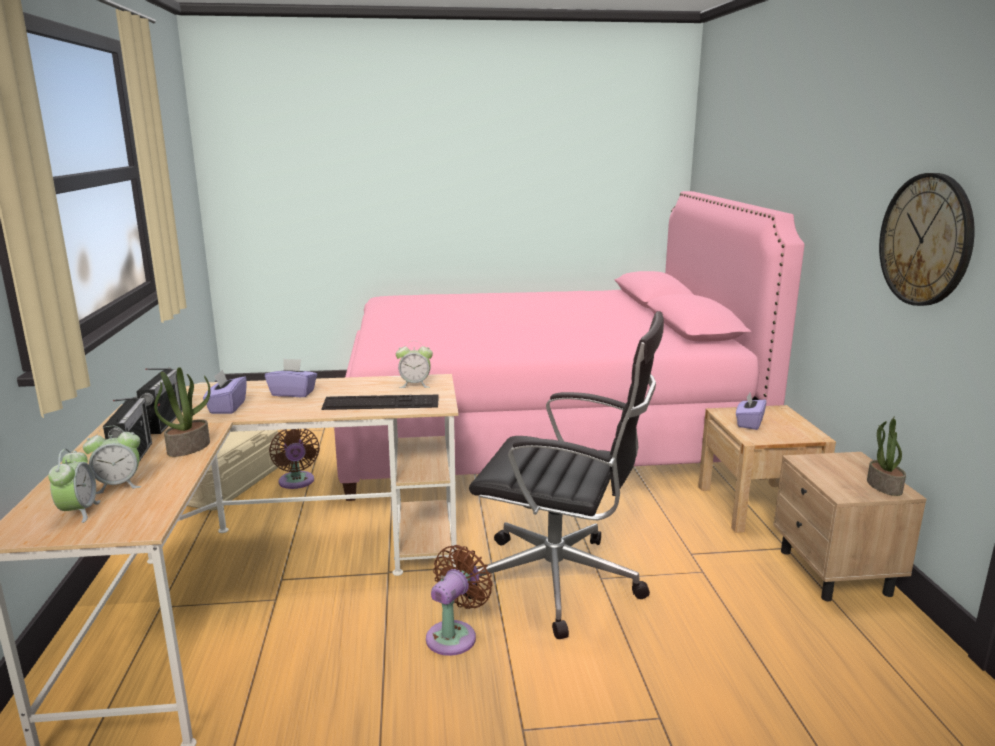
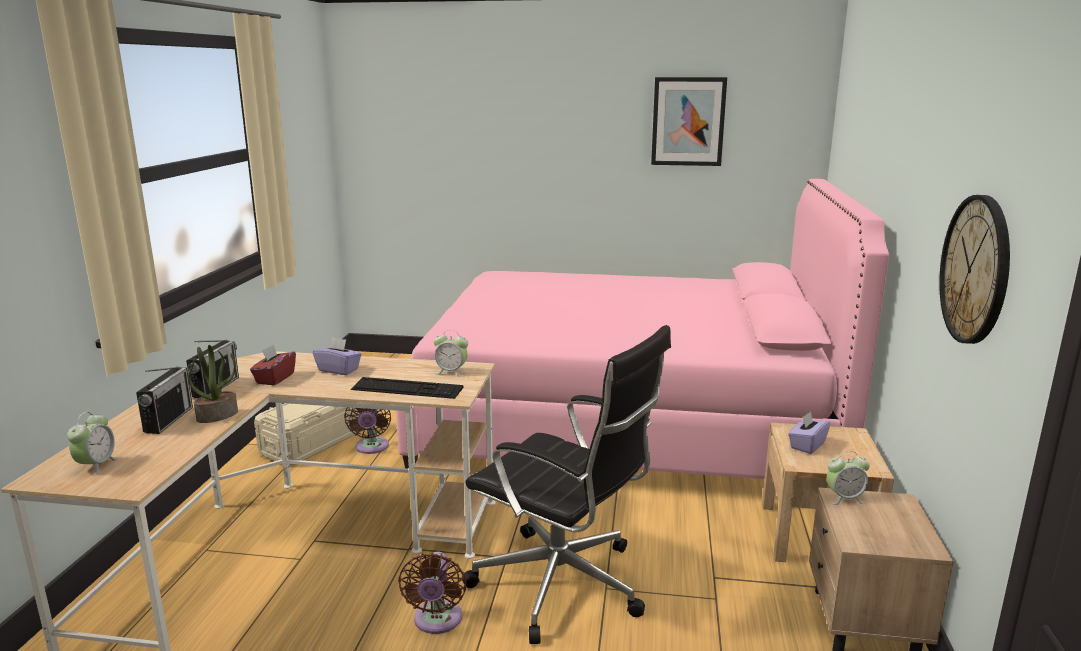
camera: 15 degrees right, 0 degrees up
(119, 485) = (141, 445): alarm clock -> alarm clock (844, 498)
(227, 407) = (275, 378): purple tissue box -> red tissue box
(454, 635) = (437, 621): brown fan -> brown fan turned 135 degrees clockwise
(565, 141) = (688, 121): none -> picture
(883, 486) = (910, 539): potted plant -> none

